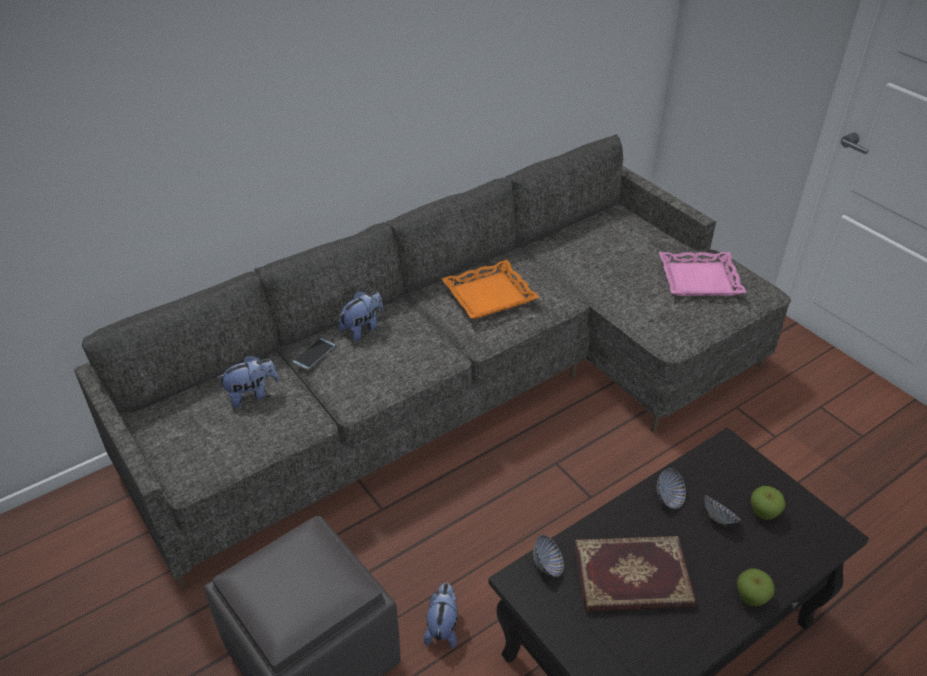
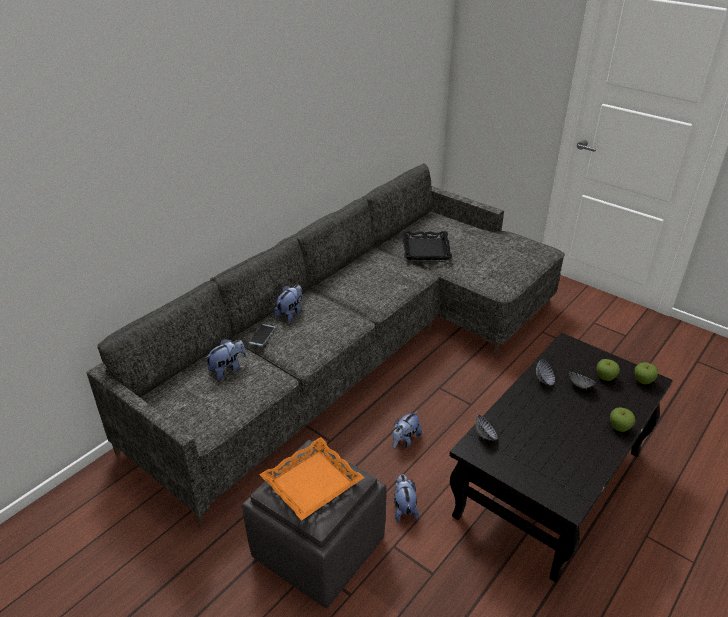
camera: 15 degrees left, 5 degrees down
(480, 530) = (405, 440): none -> plush toy
(489, 296) = (371, 279): orange tray -> orange tray (312, 483)
(584, 262) = (425, 249): none -> black tray
(632, 579) = (542, 432): book -> none
(699, 279) = (504, 249): pink tray -> none
(820, 531) = (643, 381): none -> apple

